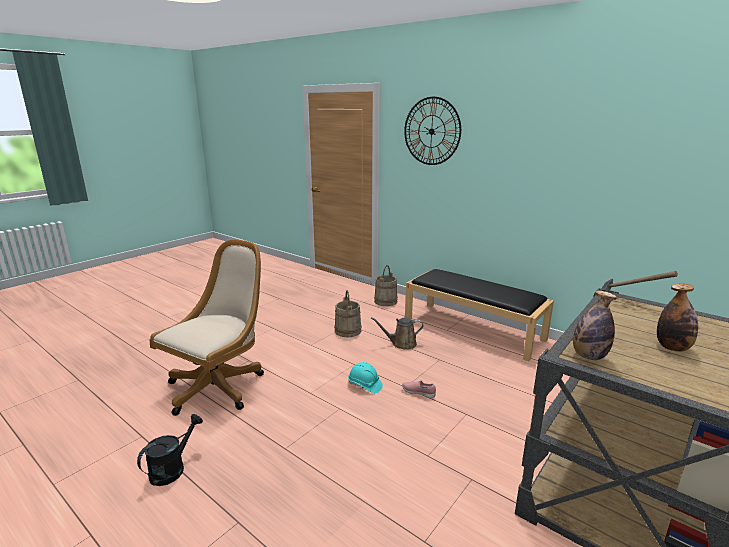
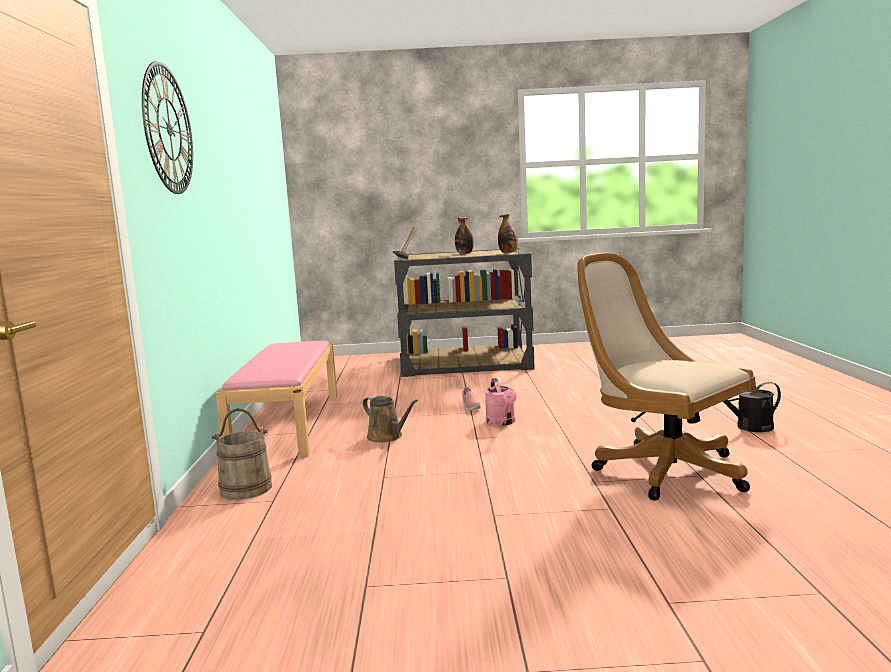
camera: 130 degrees left, 10 degrees down
(220, 384) = (660, 468): office chair -> office chair turned 60 degrees clockwise
(347, 331) = (403, 470): beige bucket -> none
(365, 385) = (502, 422): turquoise hard hat -> pink watering can
(473, 329) = (287, 424): black bench -> pink bench

